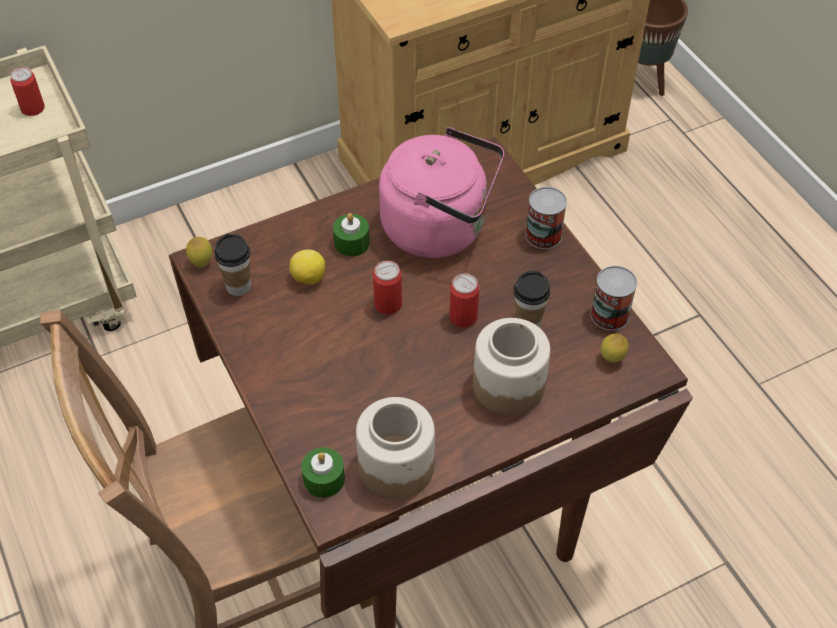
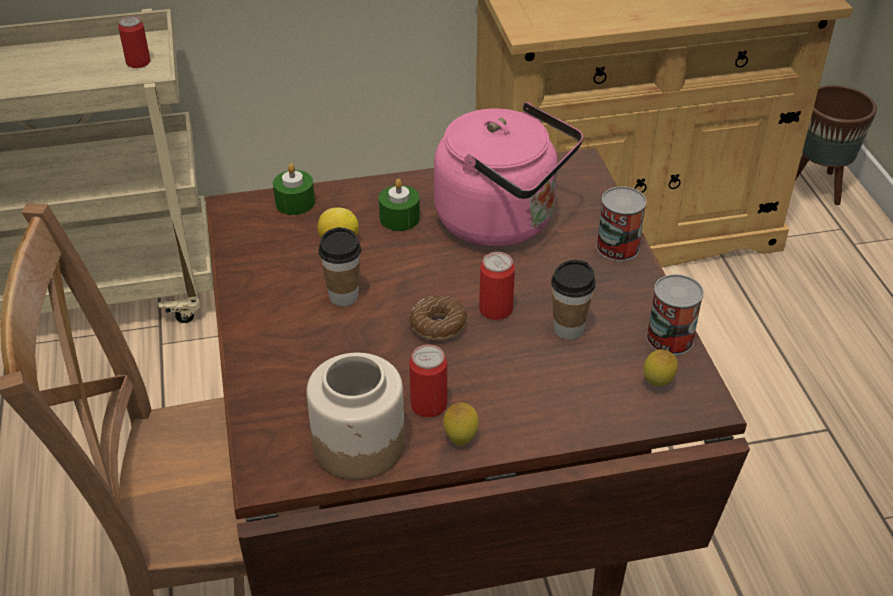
camera: 15 degrees right, 10 degrees down
(202, 263) = (233, 210): lemon -> lemon (460, 439)
(238, 286) = (261, 237): cup -> cup (343, 296)
(324, 479) = (271, 440): green candle -> green candle (295, 203)
(388, 304) = (415, 282): can -> can (428, 405)
(421, 342) = (438, 325): none -> donut
(509, 386) = (523, 388): jar -> none

